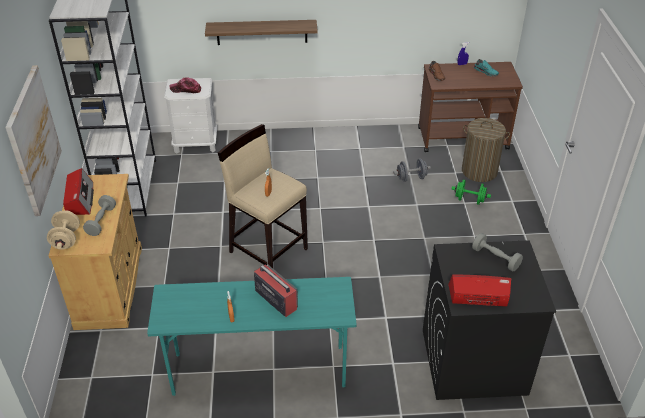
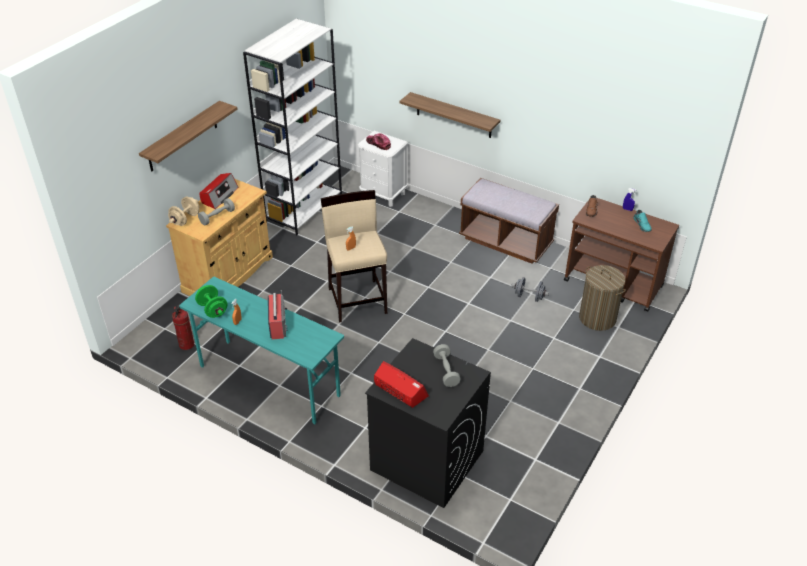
camera: 35 degrees right, 0 degrees up
(33, 140) = (182, 137): picture -> shelf
(134, 381) = (187, 345): none -> fire extinguisher
(346, 140) = (505, 241): none -> brown bench
(469, 200) = (561, 338): green dumbbell -> green dumbbell (213, 310)

